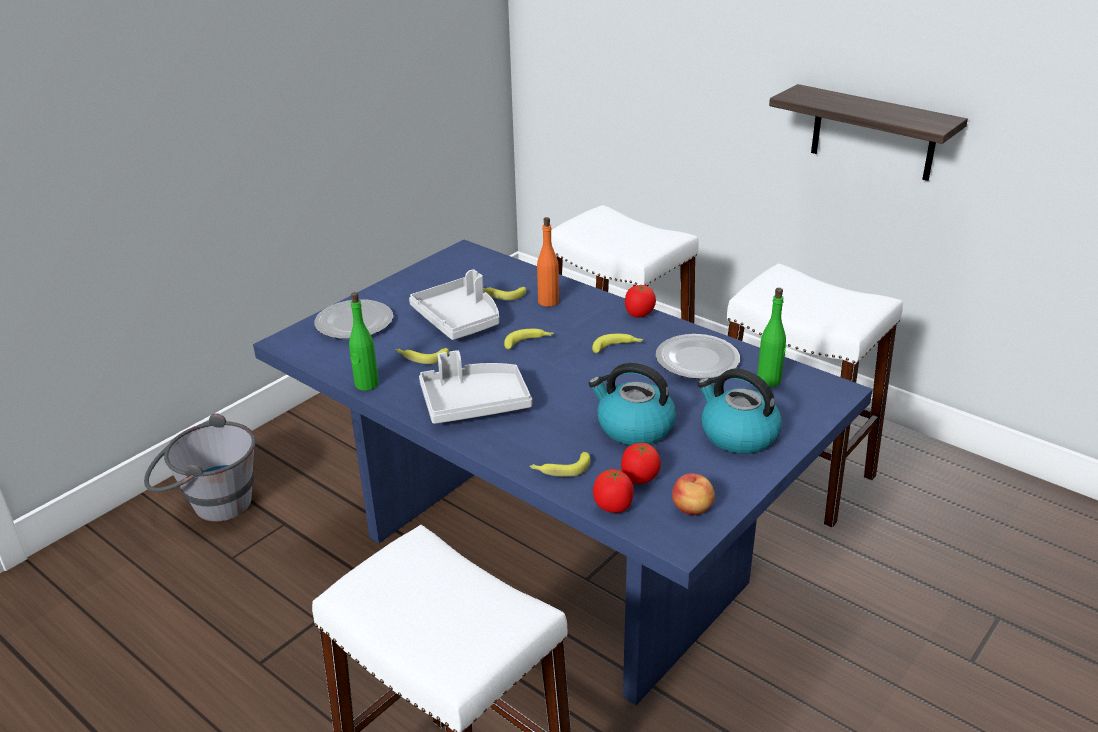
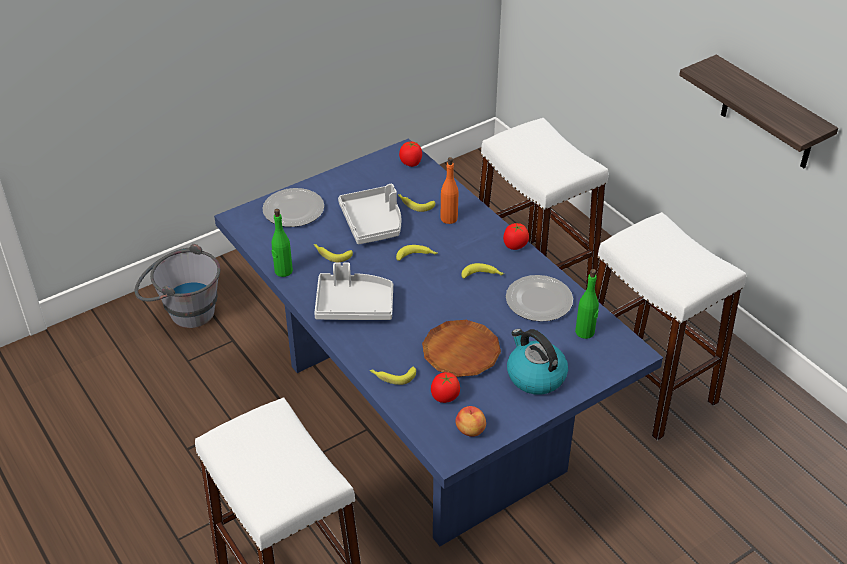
camera: 15 degrees right, 10 degrees up
(613, 506) = (416, 415): tomato -> tomato (411, 163)
(634, 427) = (461, 352): kettle -> brown plate

